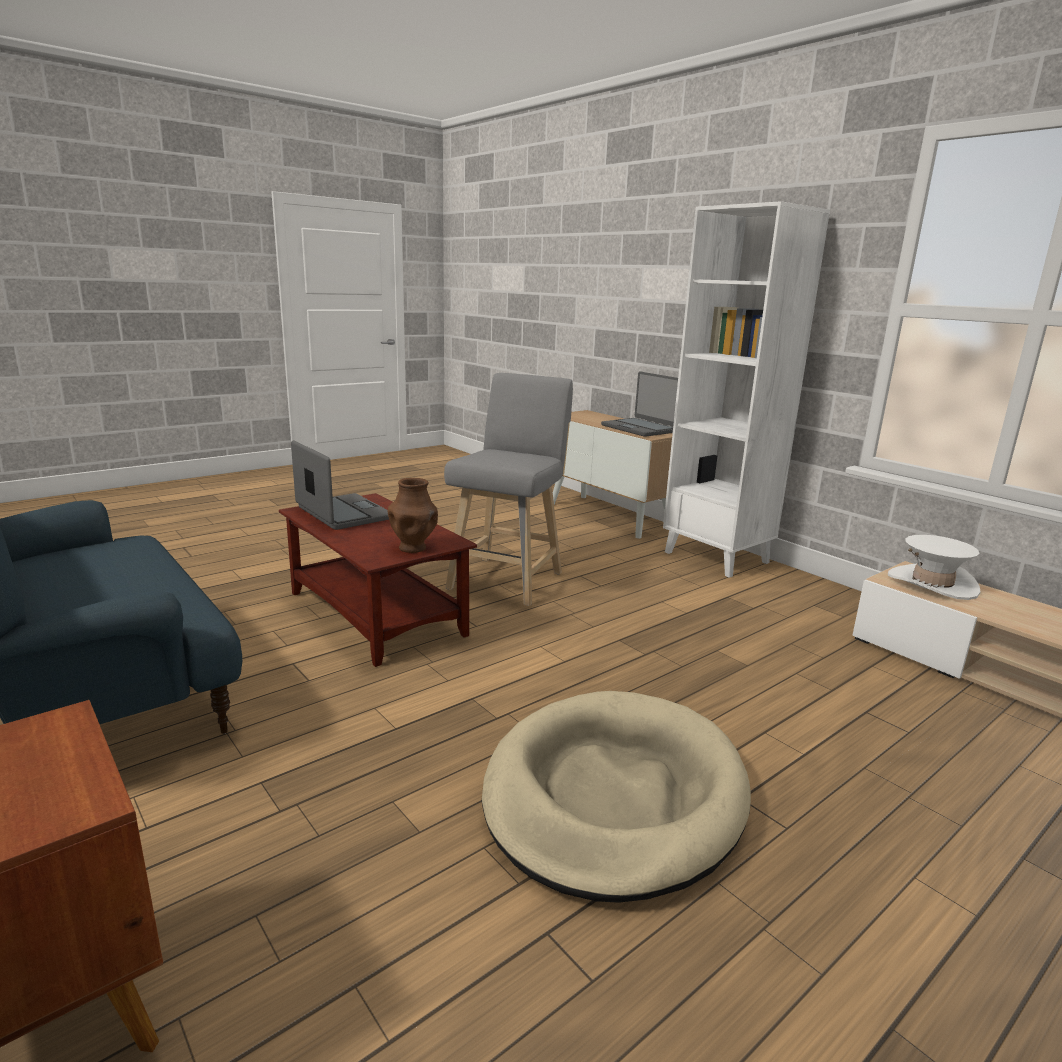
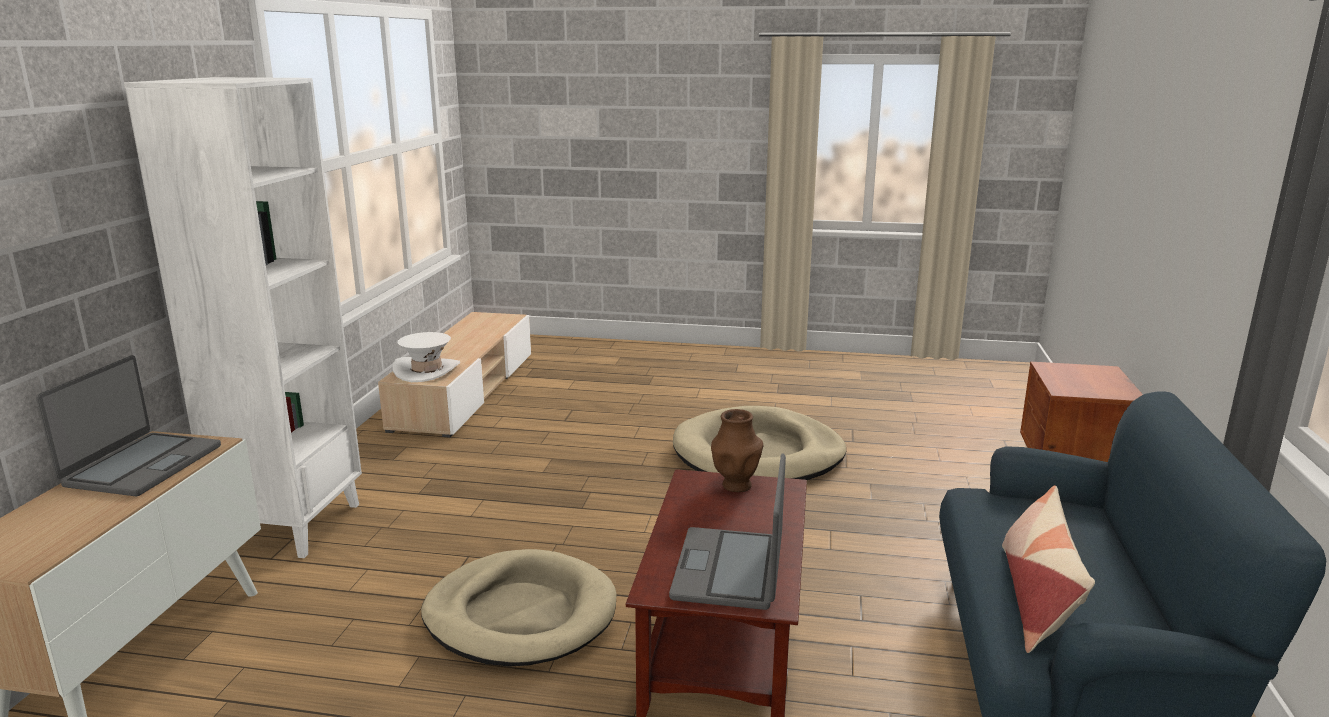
camera: 130 degrees left, 0 degrees up
(122, 562) = (1037, 597): none -> pillow
(508, 578) = (521, 614): grey stool -> beige dog bed

